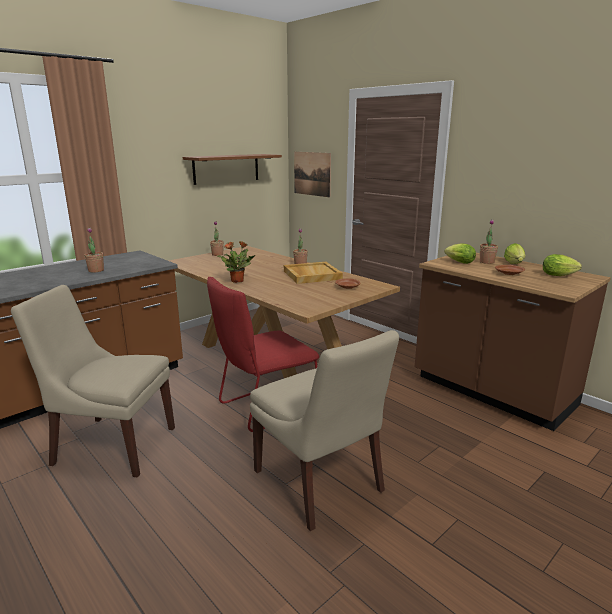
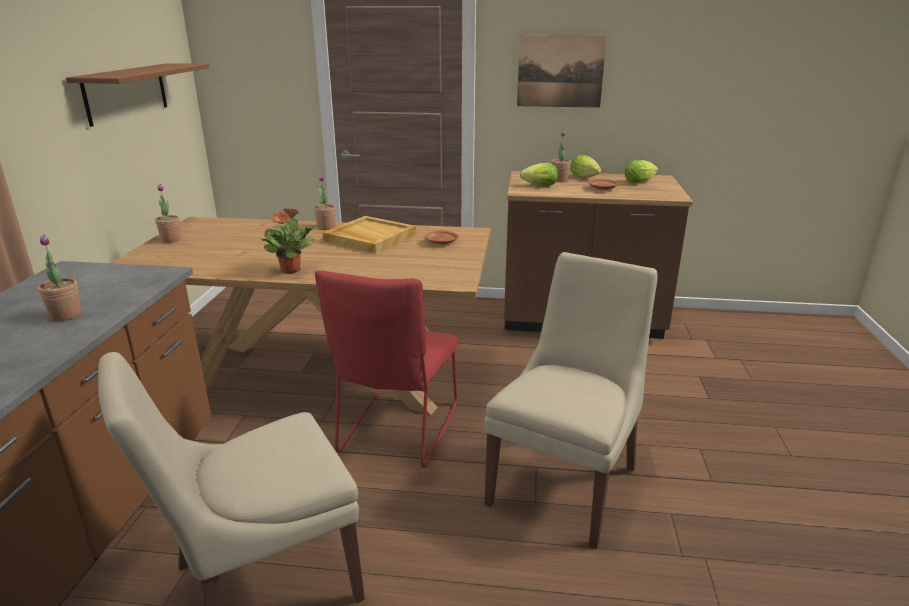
camera: 40 degrees left, 5 degrees up
(312, 174) = (249, 90): picture -> picture (560, 71)
(320, 483) = (565, 482): beige chair -> beige chair turned 75 degrees counterclockwise

